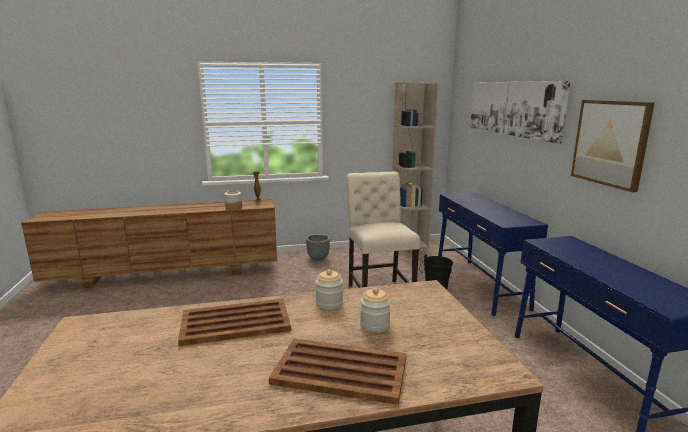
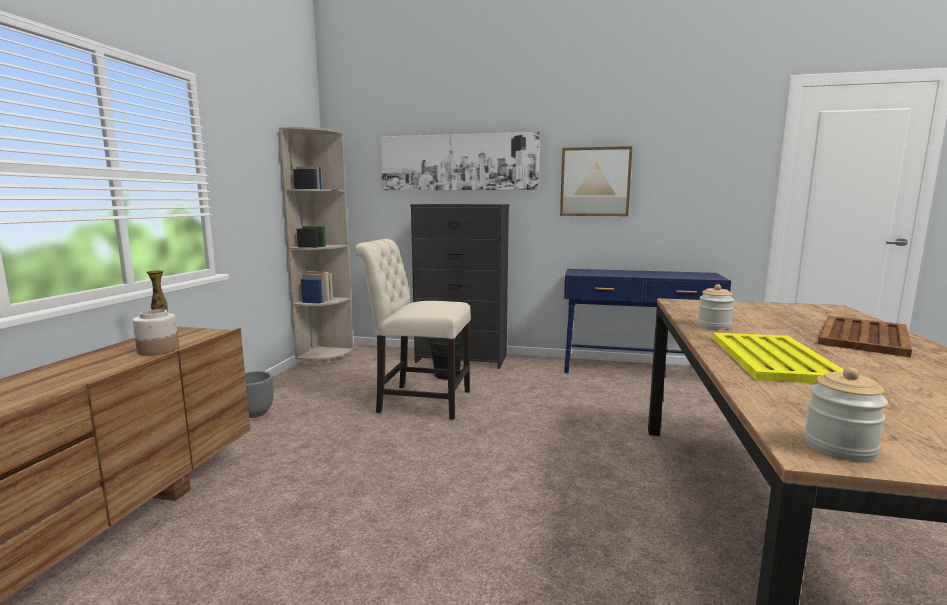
camera: 65 degrees left, 5 degrees down
(237, 322) = (773, 358): brown tray -> yellow tray
(375, 325) = (763, 320): jar -> jar (839, 447)
(479, 286) = (462, 359): blue console table -> black dresser

